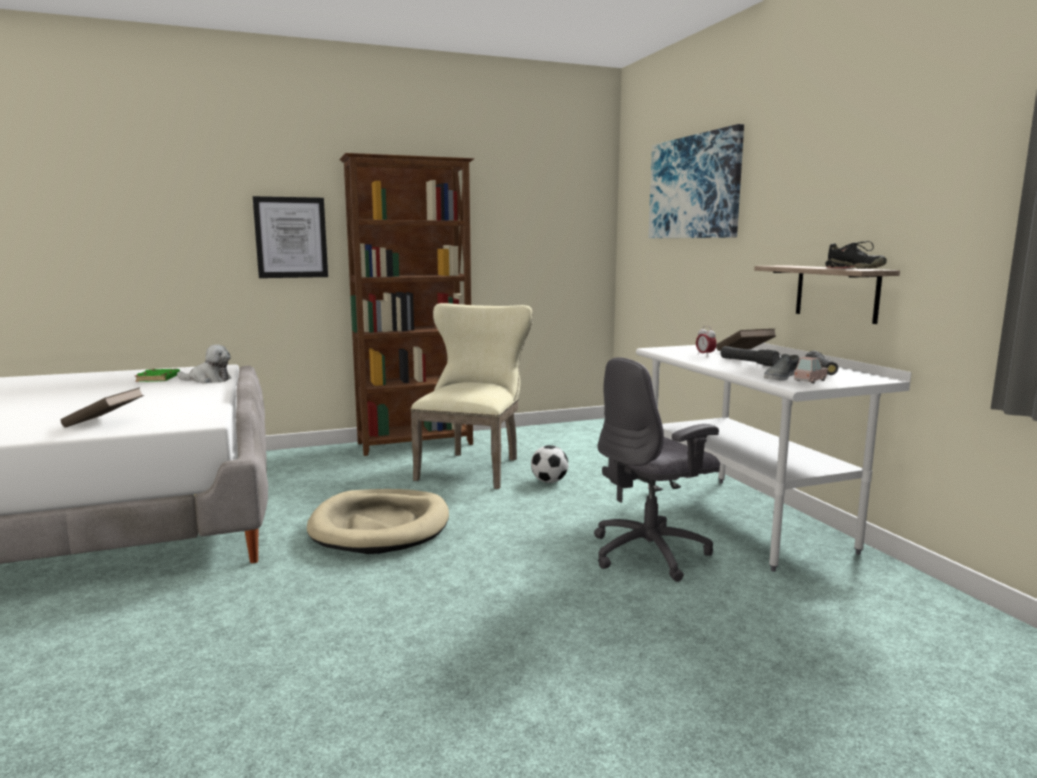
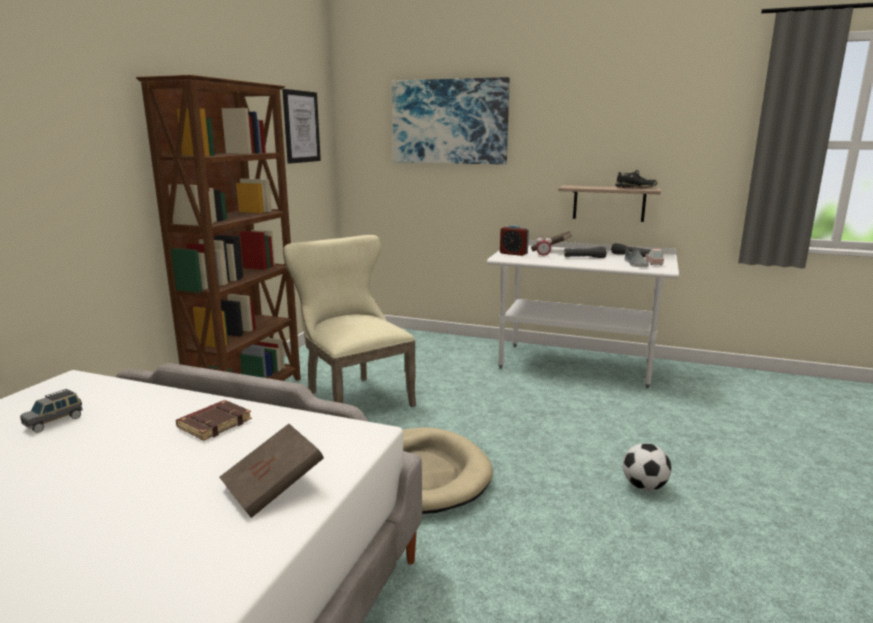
camera: 50 degrees left, 5 degrees up
(159, 379) = (54, 422): green book -> grey toy car
(185, 397) = (214, 424): none -> brown book
(208, 380) = (140, 398): plush toy -> none
(291, 237) = (91, 183): picture -> picture (301, 127)
(549, 481) = (431, 386): football -> football (644, 486)
(651, 553) = (590, 405): grey office chair -> none
(686, 349) = (513, 253): none -> alarm clock

